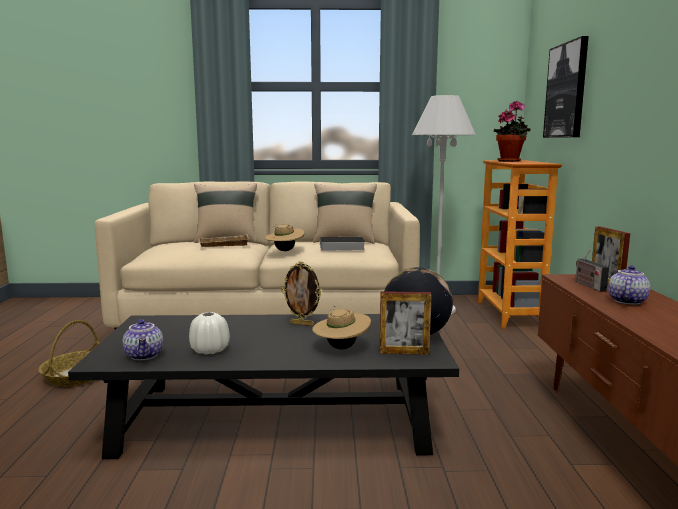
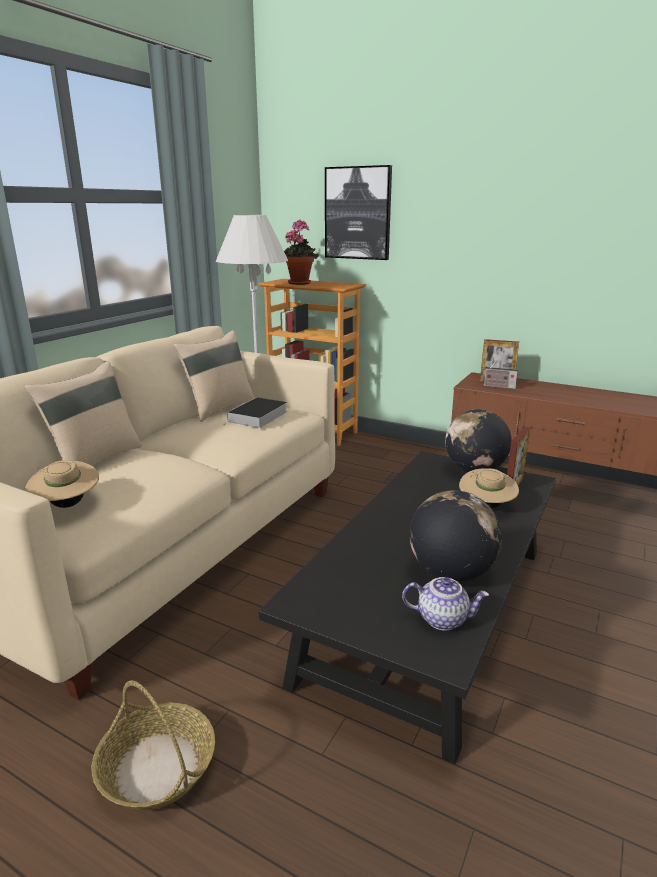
camera: 60 degrees left, 10 degrees up
(210, 350) = (451, 573): white vase -> globe
(223, 245) = (146, 466): beige tray -> none
(284, 251) = (226, 443): beige hat -> beige hat (66, 505)
(302, 324) = (405, 507): picture frame -> none
(626, 301) = (542, 391): teapot -> none

